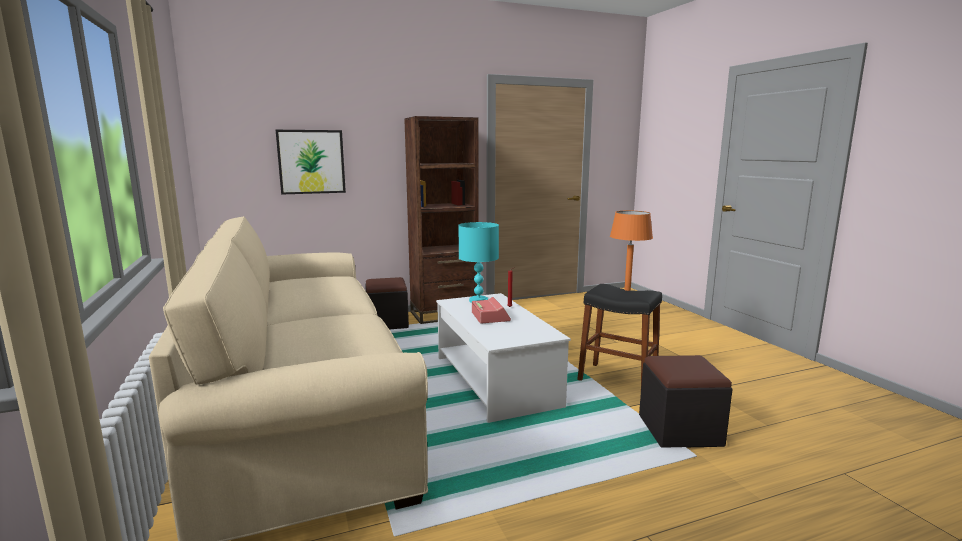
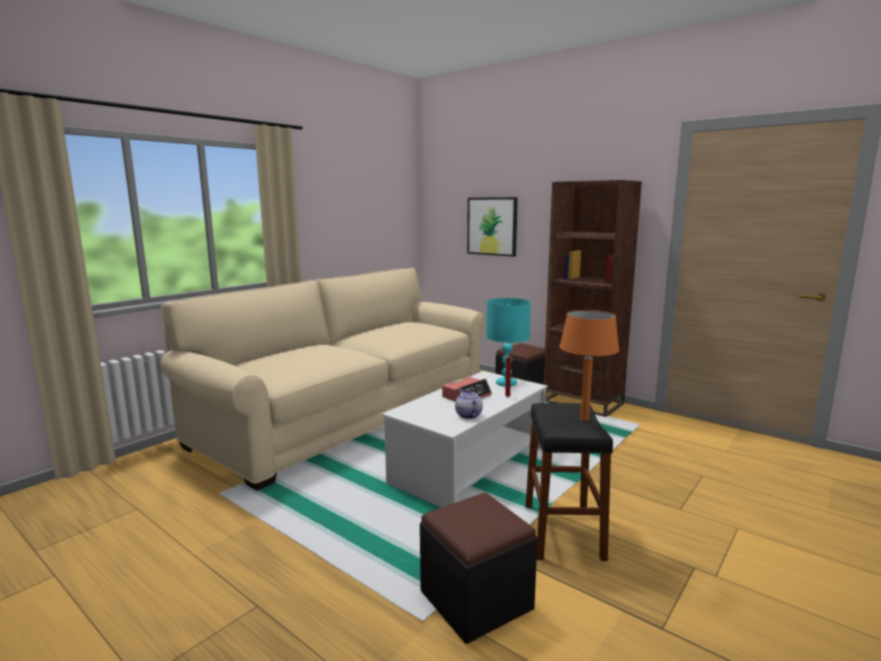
camera: 60 degrees right, 0 degrees up
(532, 325) = (467, 415): none -> teapot

